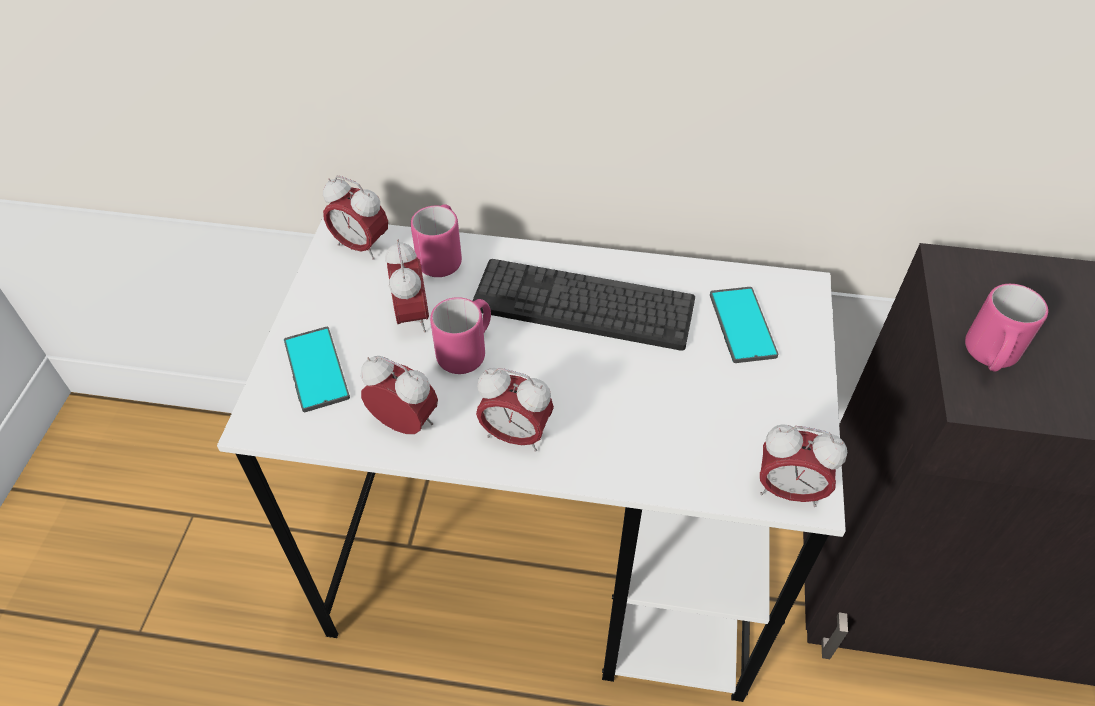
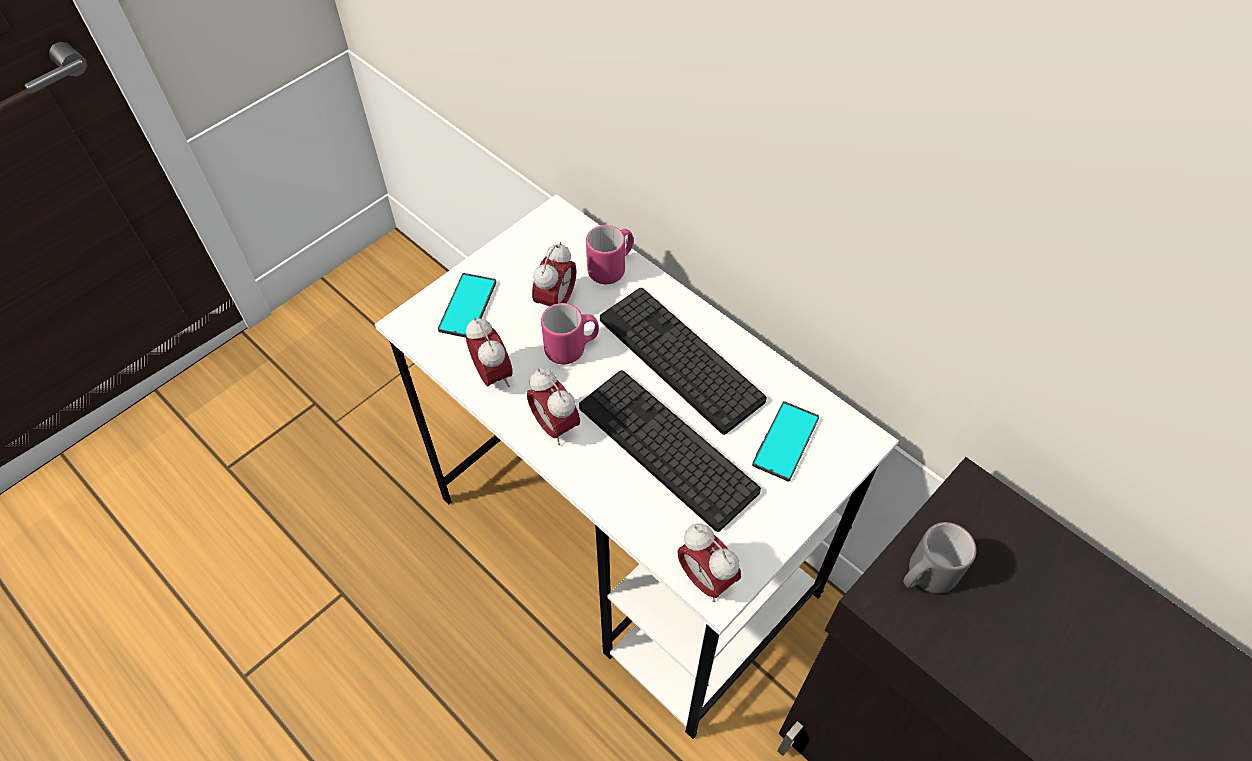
camera: 35 degrees right, 5 degrees up
(361, 246) = (564, 230): alarm clock -> none
(644, 392) = (667, 448): none -> keyboard
(989, 357) = (925, 576): pink mug -> grey mug

